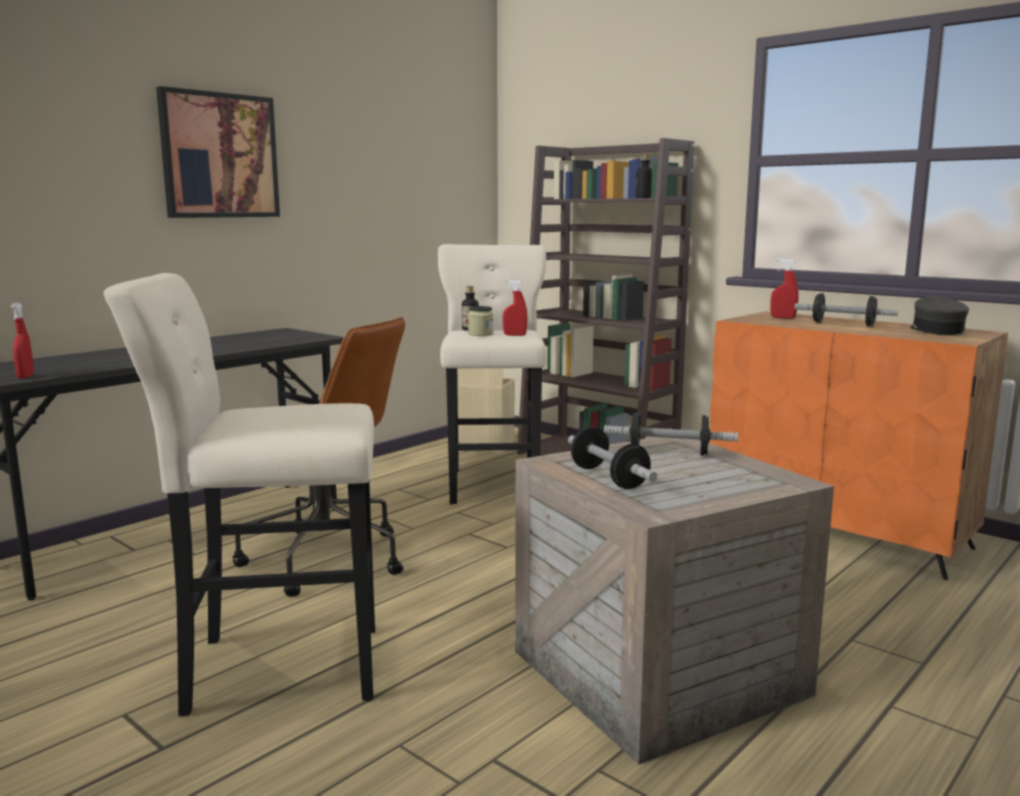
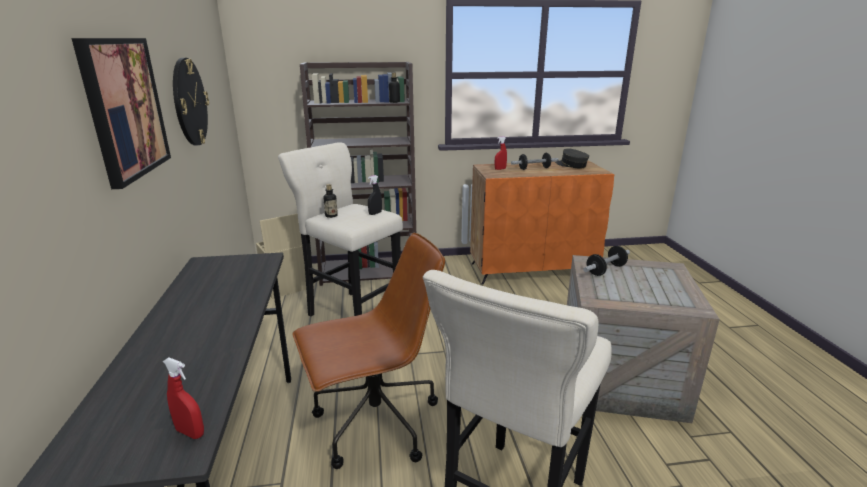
camera: 50 degrees left, 10 degrees up
(363, 177) = (189, 102): none -> wall clock
(480, 334) = (353, 218): jar -> none
(514, 335) = (375, 213): red spray bottle -> black spray bottle
(608, 478) = (636, 298): dumbbell -> none

